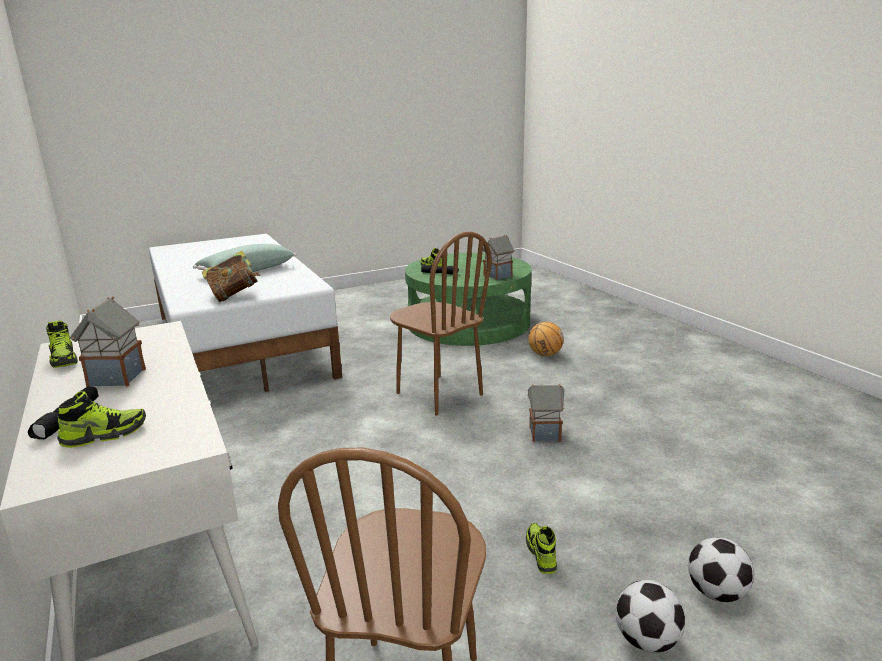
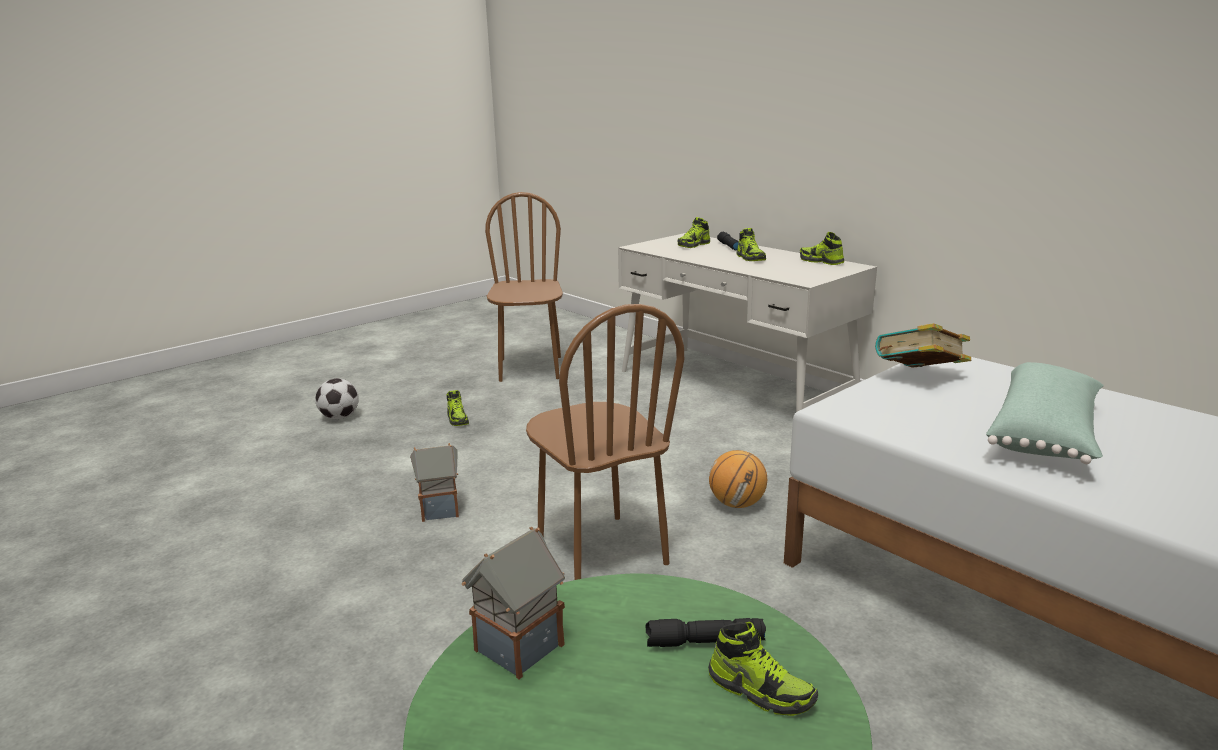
camera: 165 degrees right, 0 degrees up
(116, 378) = (750, 258): toy house -> shoe
(438, 394) = (600, 552): brown chair -> brown chair turned 150 degrees counterclockwise
(545, 354) = (407, 697): basketball -> basketball (737, 504)
(646, 640) = (399, 396): football -> none

